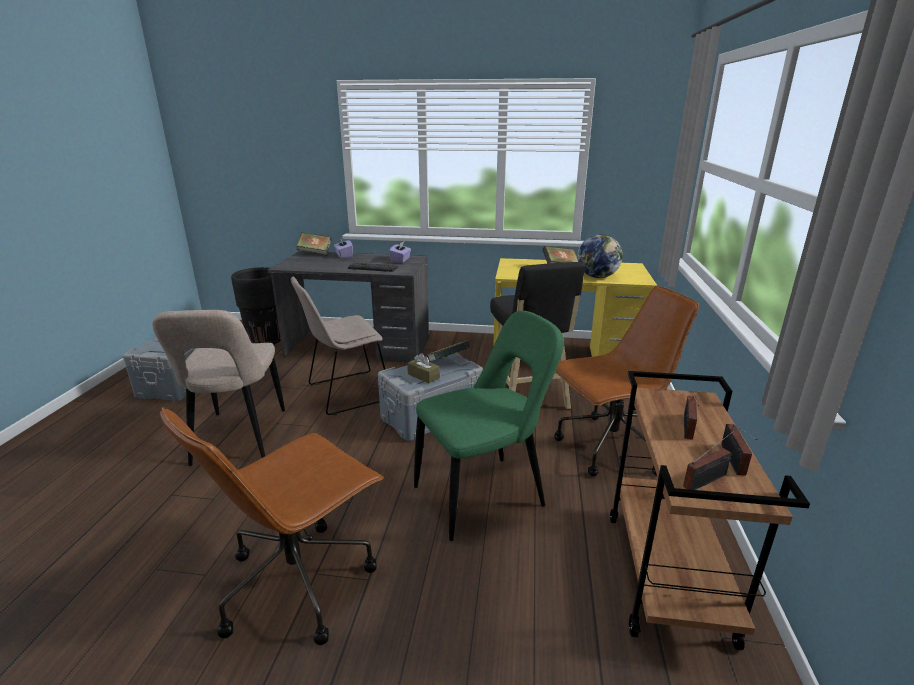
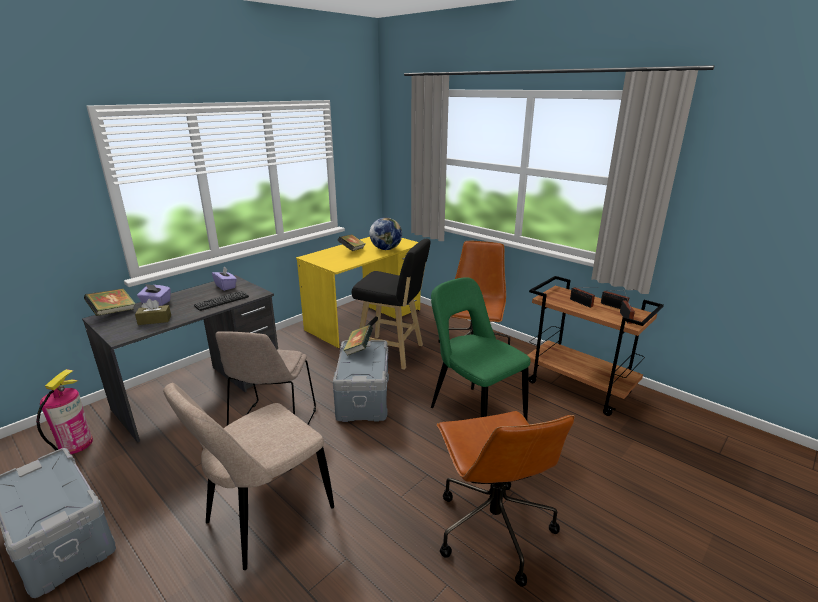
camera: 55 degrees left, 0 degrees up
(238, 439) = (264, 518): beige chair -> beige chair turned 105 degrees clockwise
(266, 340) = (75, 444): black planter -> fire extinguisher
(423, 376) = (365, 365): brown tissue box -> brown tissue box (154, 320)
(484, 495) = (473, 413): green chair -> green chair turned 45 degrees counterclockwise

